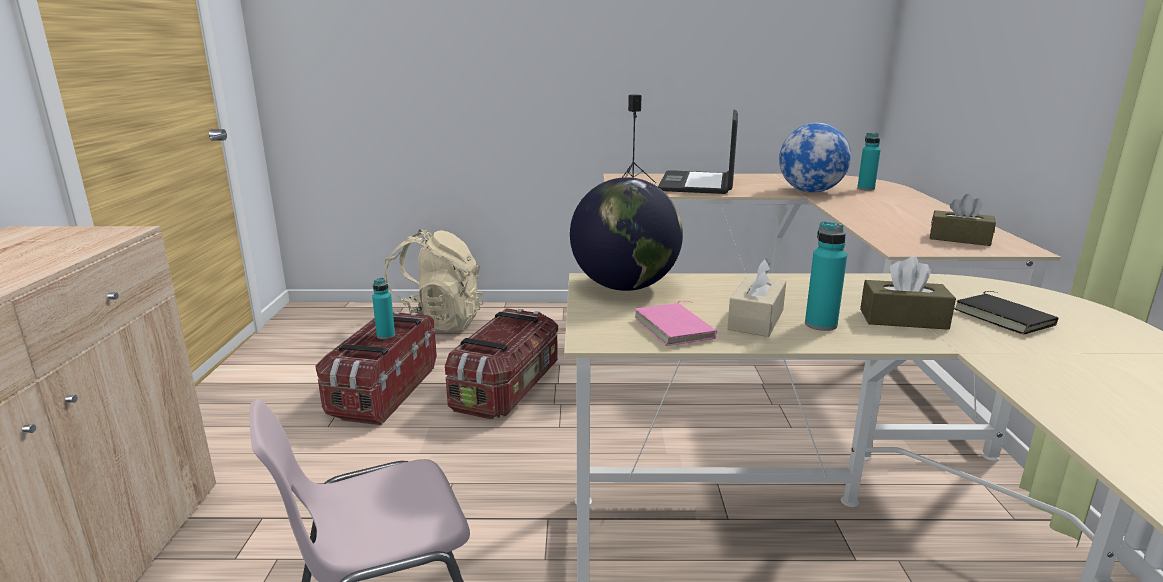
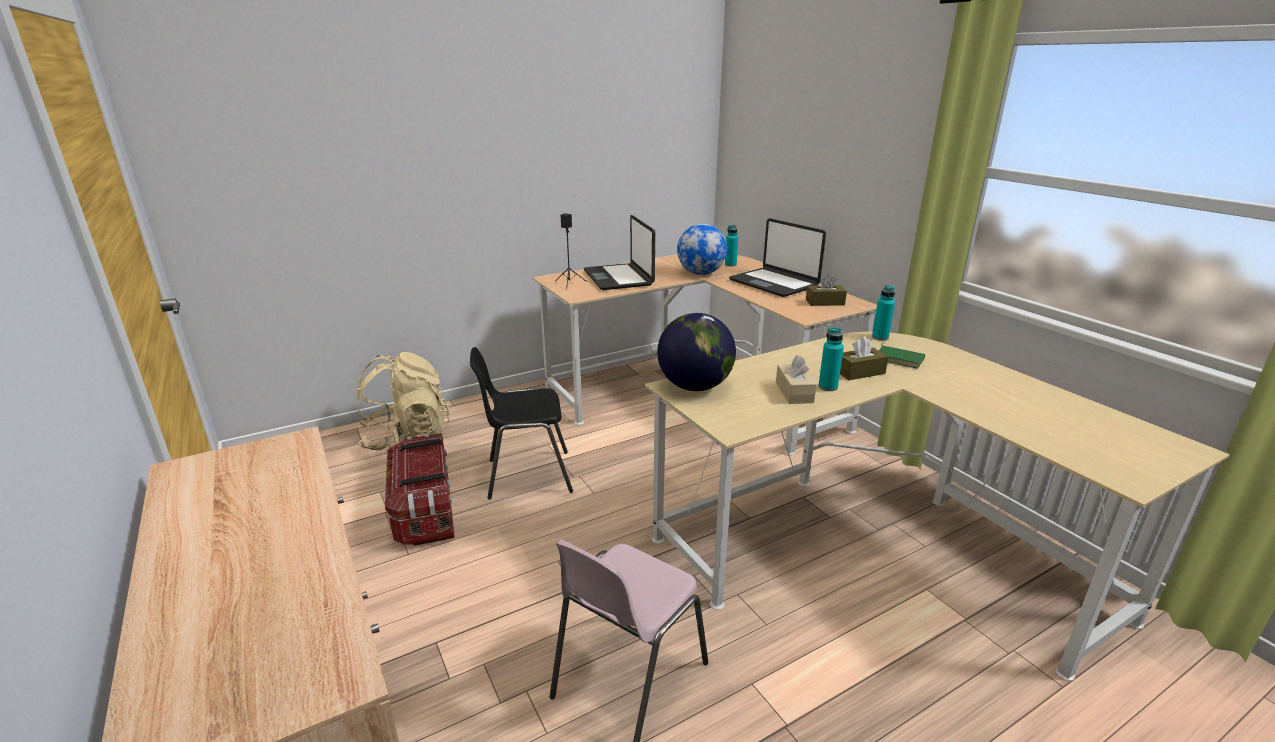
camera: 30 degrees left, 5 degrees up
(386, 335) = (422, 461): turquoise bottle -> turquoise bottle (880, 337)
(507, 388) = (527, 475): storage box -> black chair
(676, 328) = (763, 410): pink book -> none
(904, 211) = (774, 283): none -> laptop
(1005, 317) = (900, 359): black book -> green book

